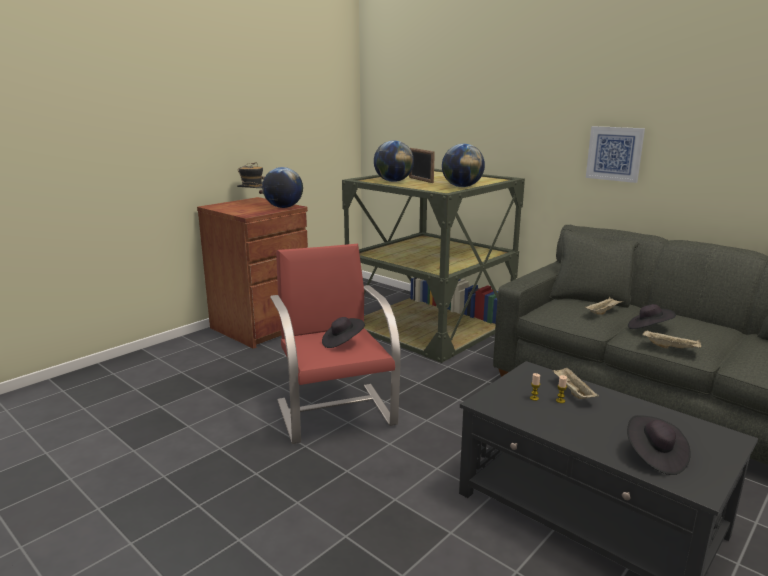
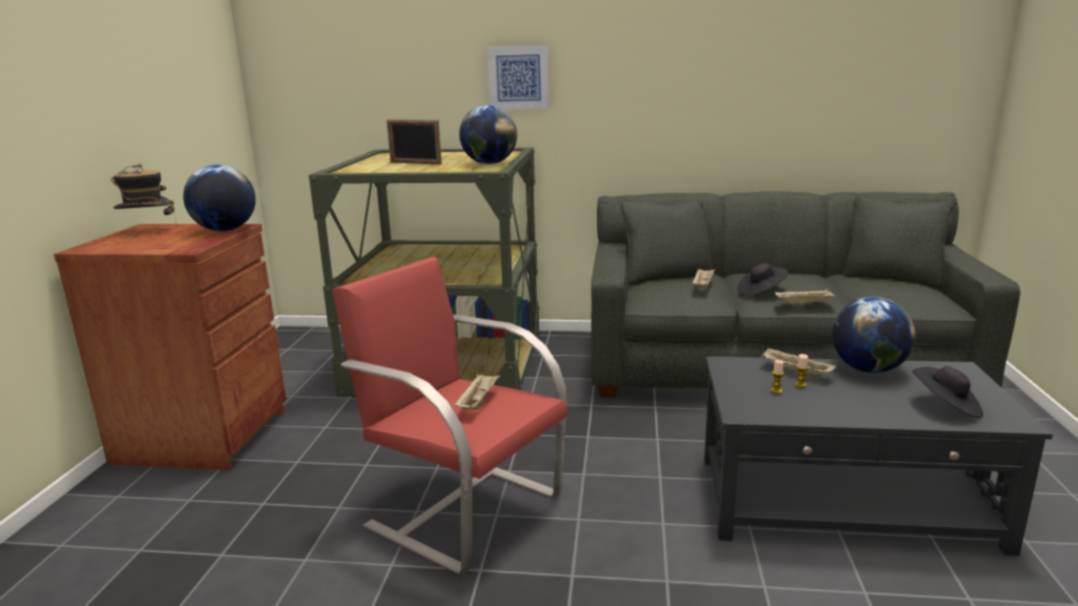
camera: 35 degrees left, 0 degrees up
(342, 342) = (478, 402): black hat -> beige tray
(393, 181) = (384, 168): globe -> globe (868, 369)
(614, 153) = (642, 105): picture -> picture (518, 77)

